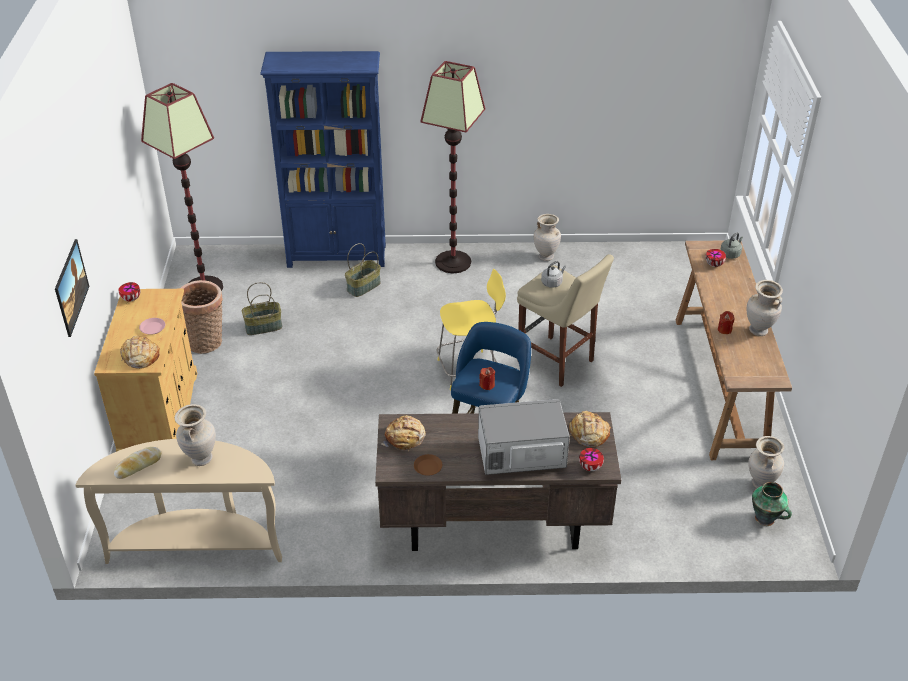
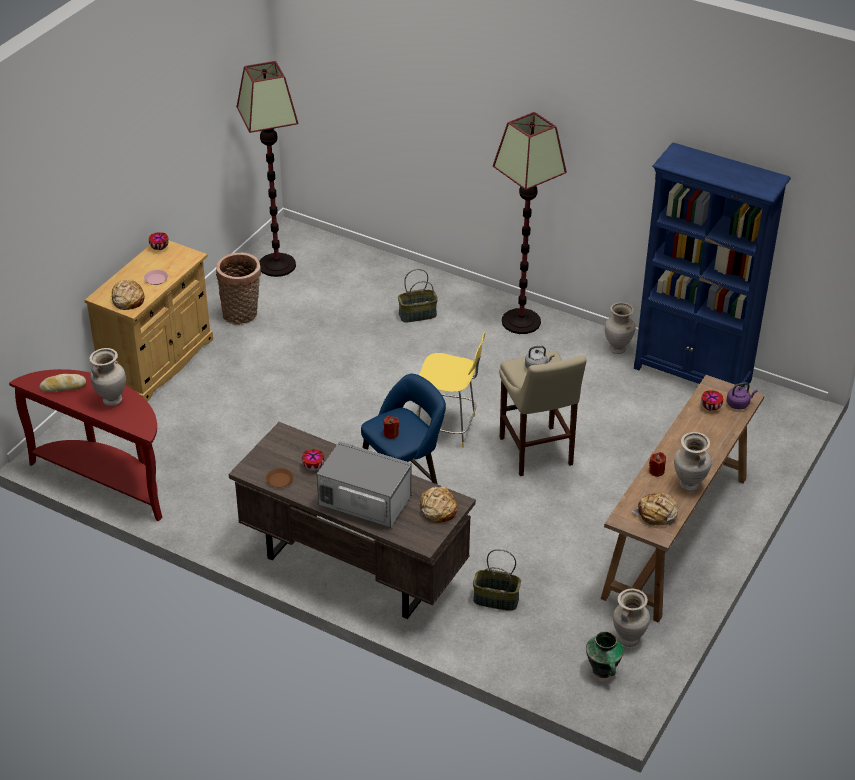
camera: 30 degrees right, 0 degrees up
(74, 299) = (78, 229): picture -> none
(197, 544) = (107, 479): beige console table -> red console table
(263, 327) = (299, 319): basket -> basket (495, 600)
(337, 256) = (418, 277): blue bookcase -> blue bookcase (693, 374)
(405, 438) = (282, 449): bread -> bread (657, 514)
(590, 467) = (412, 537): bowl -> bowl (313, 467)
(730, 254) = (739, 404): grey kettle -> purple kettle

